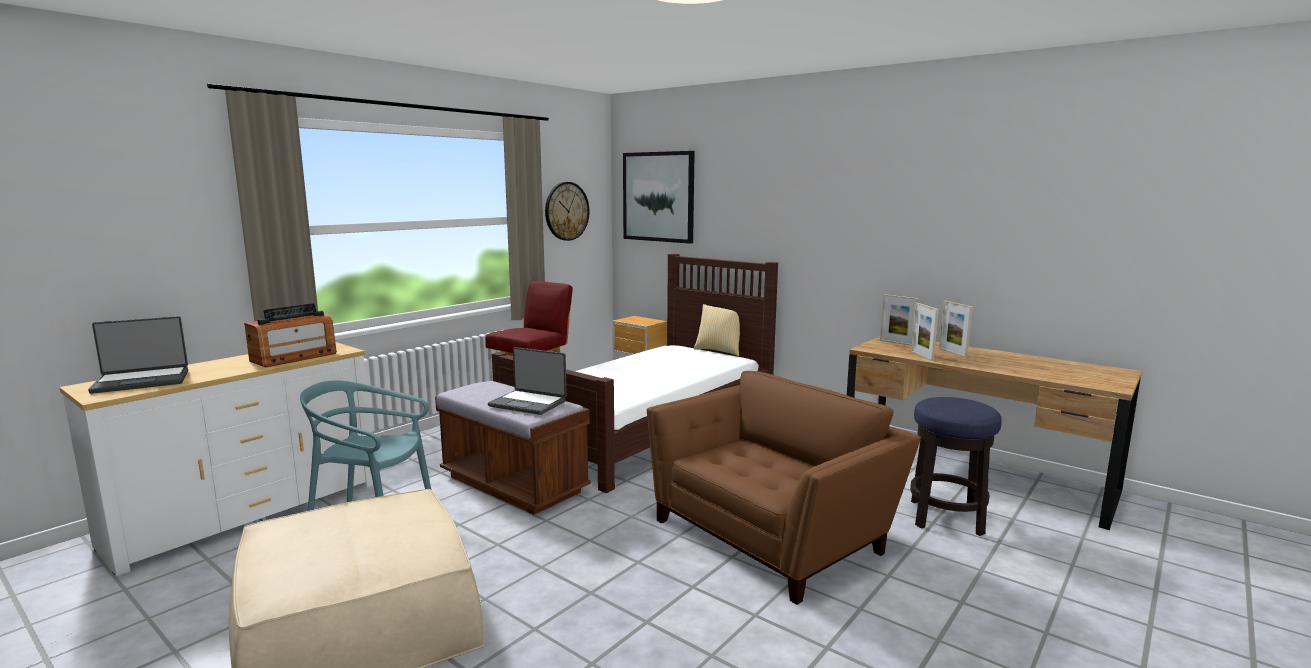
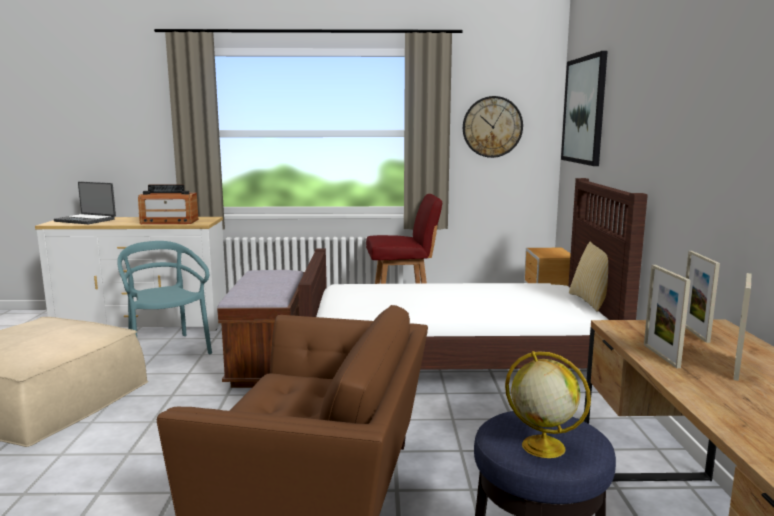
camera: 50 degrees right, 0 degrees up
(528, 403) = (259, 290): laptop -> none
(922, 356) = (661, 356): picture frame -> picture frame turned 45 degrees counterclockwise
(972, 409) = (541, 446): none -> globe

